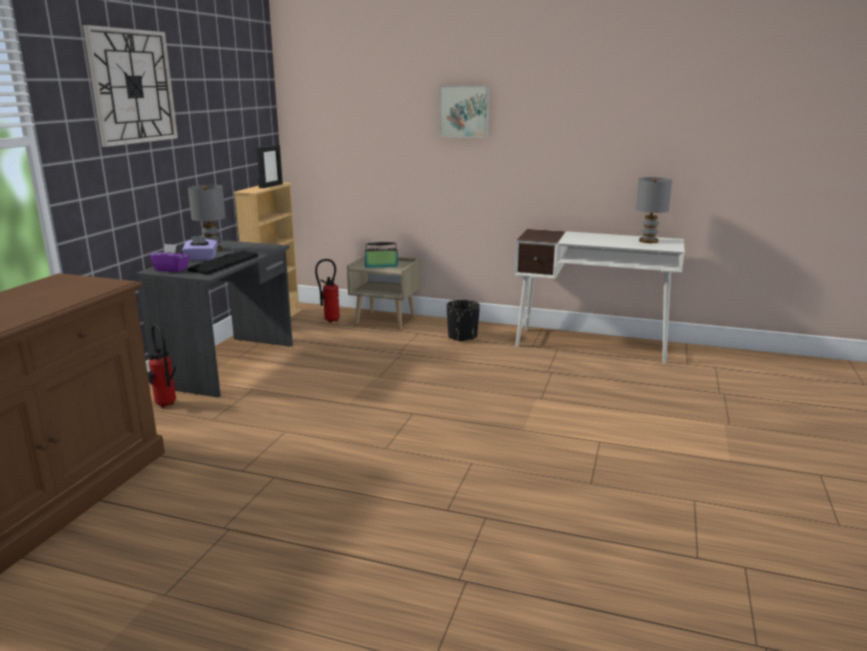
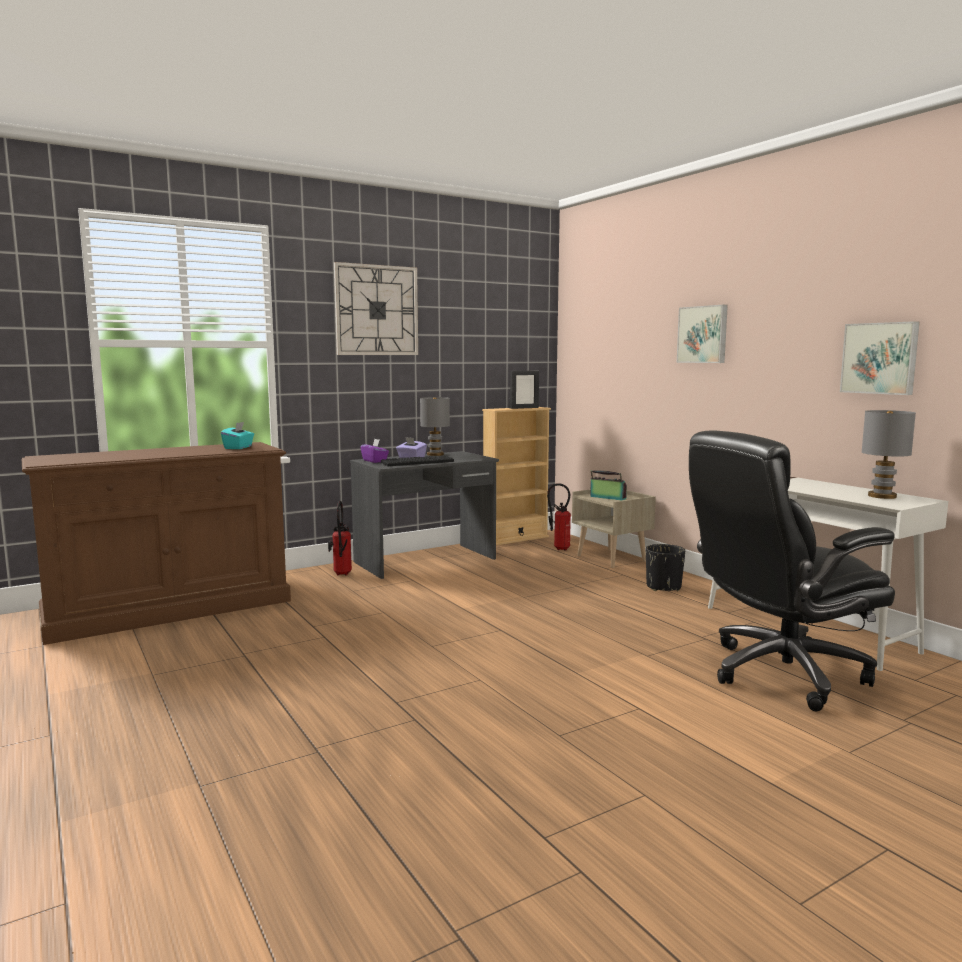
camera: 40 degrees right, 10 degrees down
(68, 288) = (238, 447): none -> turquoise tissue box
(625, 384) = (777, 673): none -> black office chair
(630, 136) = (880, 358): none -> picture

